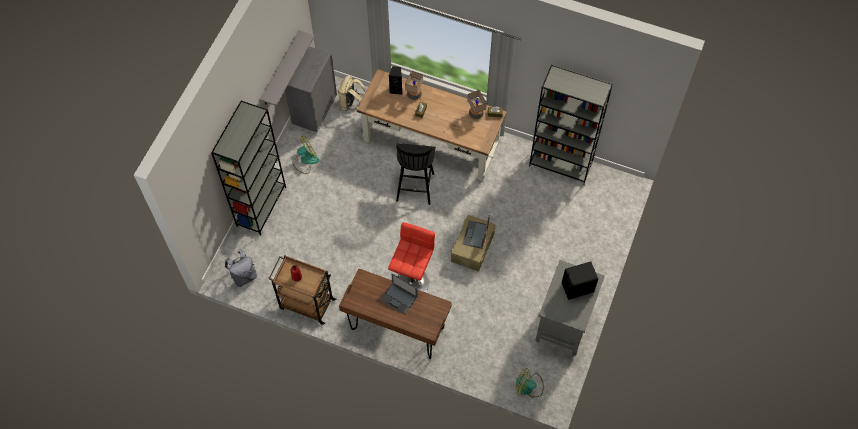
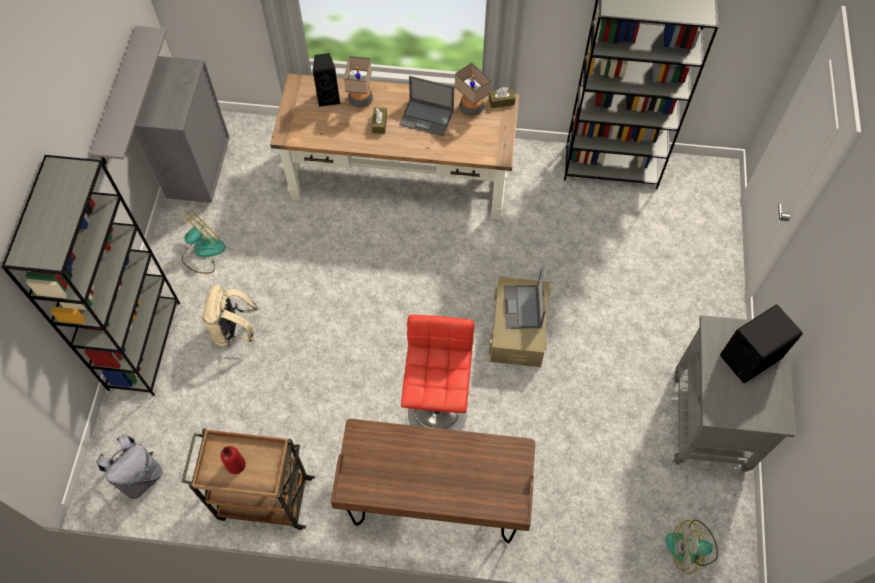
camera: 15 degrees left, 0 degrees up
(352, 104) = (257, 147): beige backpack -> beige backpack (234, 331)
(399, 298) = (437, 457): laptop -> laptop (427, 117)
(415, 185) = (394, 251): black stool -> none

